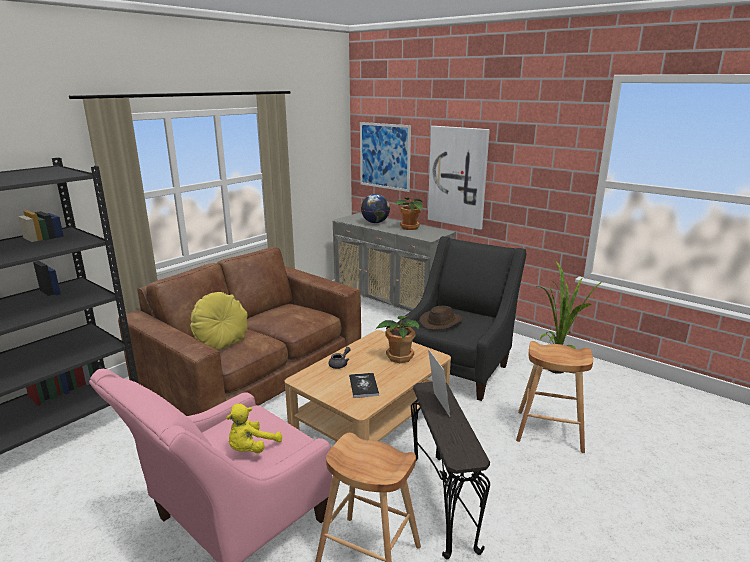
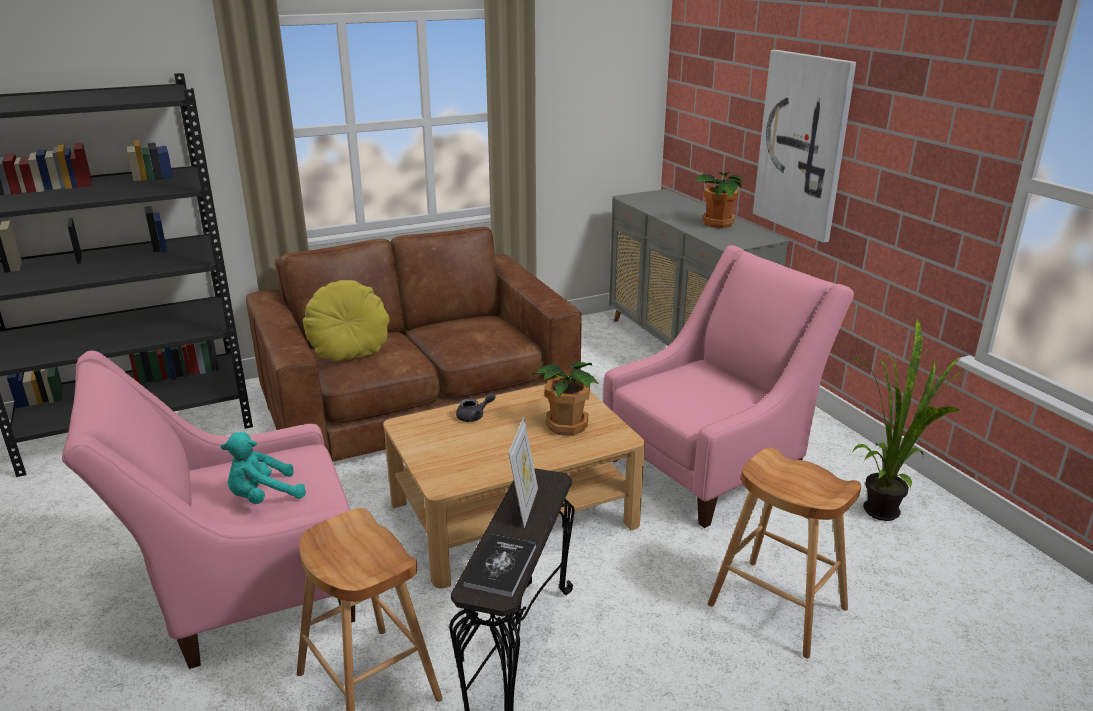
camera: 25 degrees right, 5 degrees up
(251, 449) = (263, 497): yellow plush toy -> turquoise plush toy
(363, 386) = (477, 454): book -> book (500, 566)
(375, 222) = (673, 208): globe -> none
(384, 156) = (708, 98): picture -> none
(441, 322) = (677, 387): brown hat -> none
(457, 367) = (710, 467): black armchair -> pink armchair

